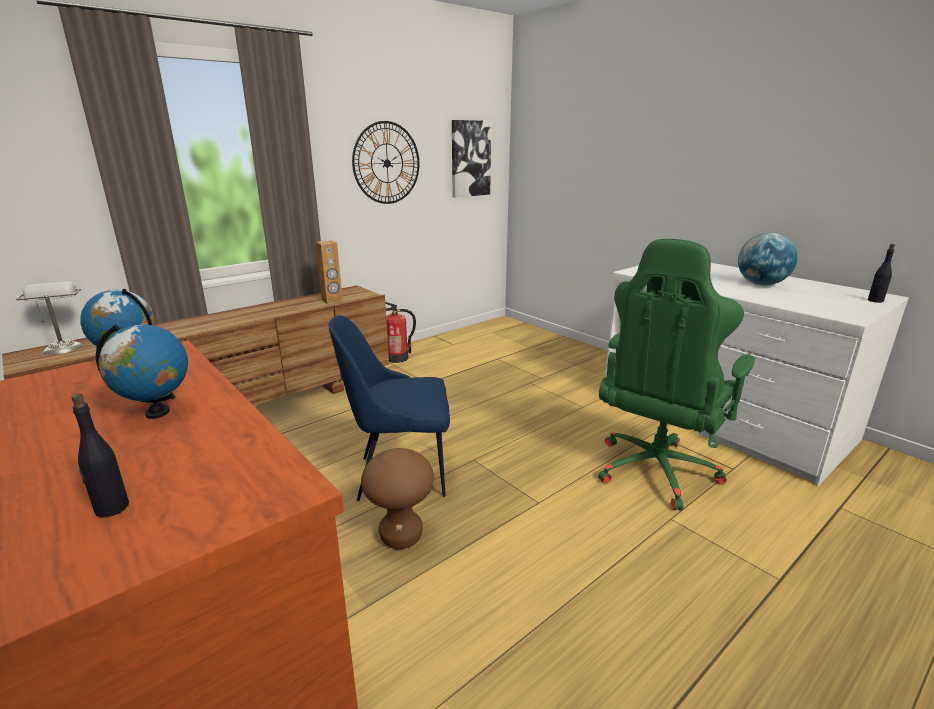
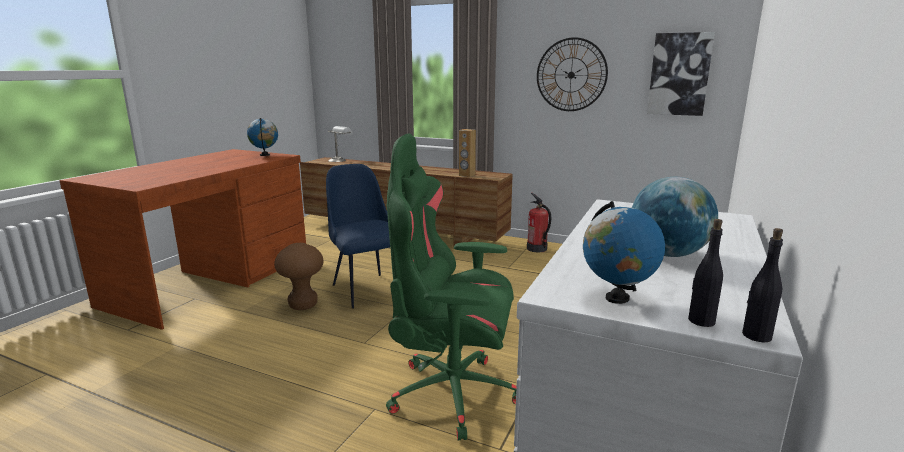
camera: 65 degrees right, 5 degrees down
(111, 508) = (134, 175): black bottle -> black bottle (756, 336)
(157, 413) = (211, 165): globe -> globe (616, 298)

